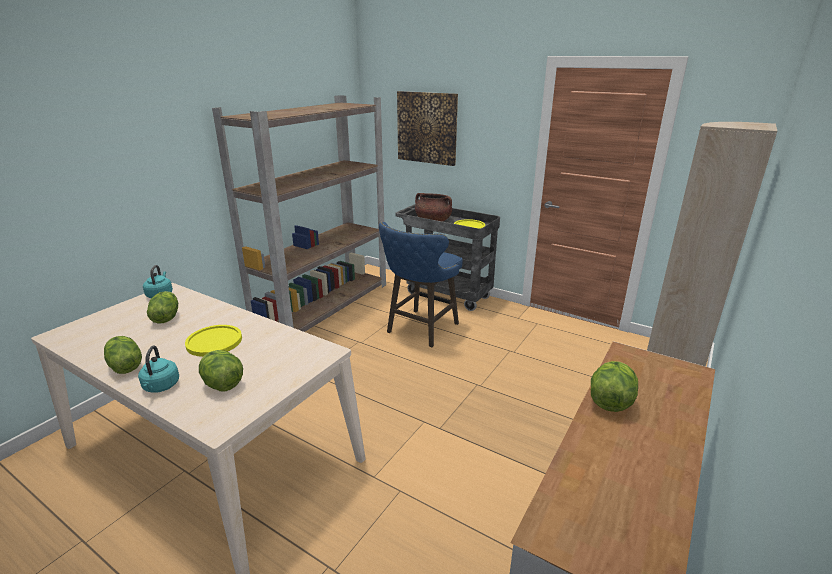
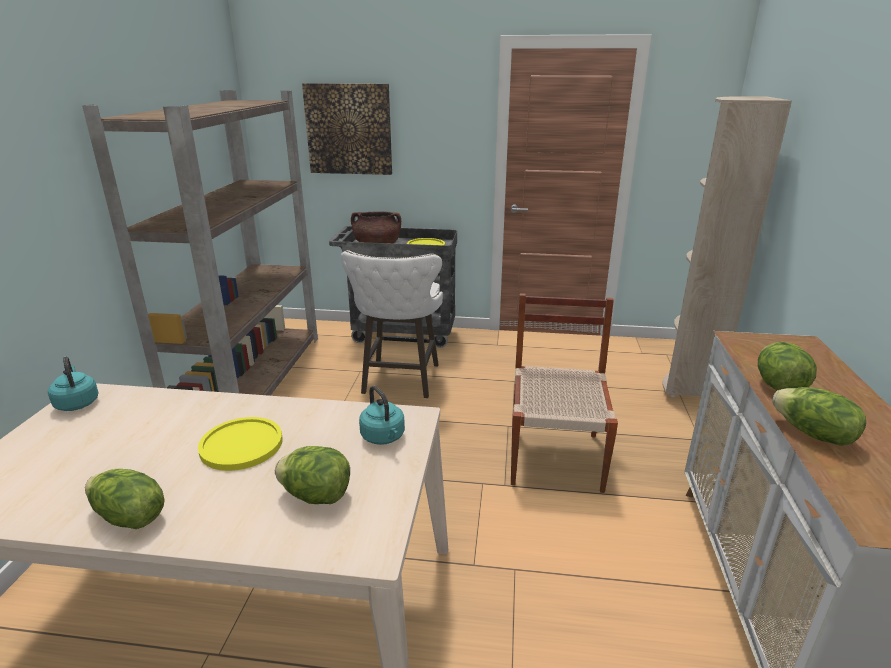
camera: 25 degrees left, 0 degrees up
(160, 387) = (223, 527): turquoise kettle -> turquoise kettle (384, 437)
(165, 318) = (124, 432): lettuce -> lettuce (812, 434)
(421, 329) = (400, 381): blue stool -> white stool
(496, 419) = (555, 456): none -> chair

